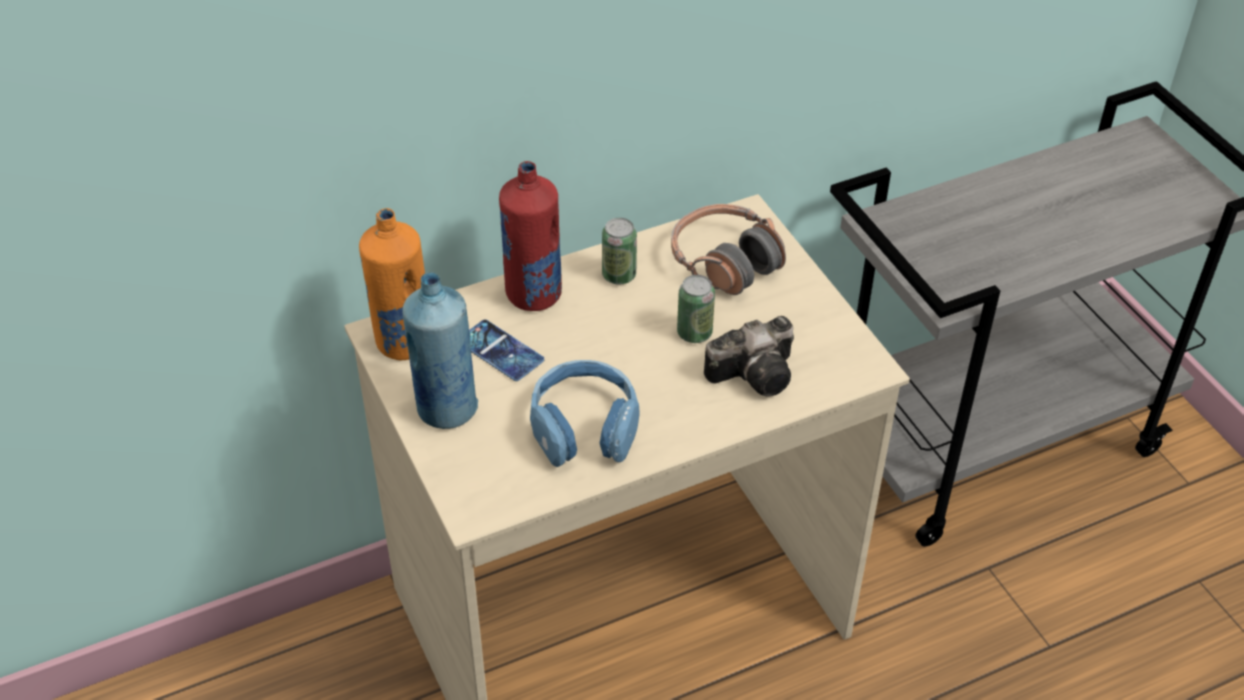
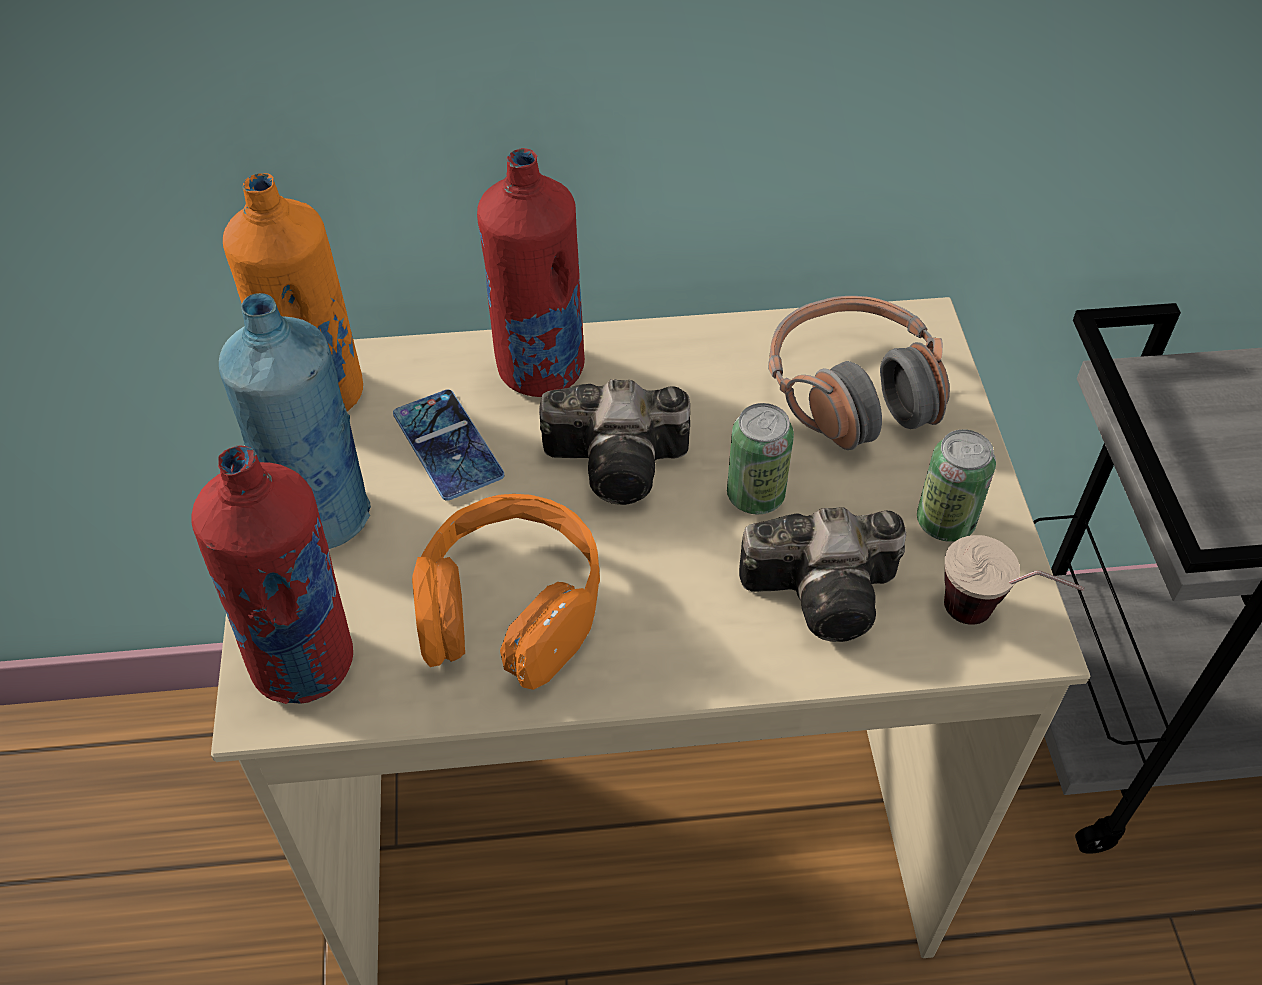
camera: 20 degrees right, 5 degrees up
(482, 485) = (305, 661): none -> red bottle
(584, 427) = (510, 607): blue headphones -> orange headphones
(610, 334) = (623, 463): none -> camera
(619, 275) = (680, 372): can -> can (945, 522)
(850, 364) = (993, 622): none -> cup

